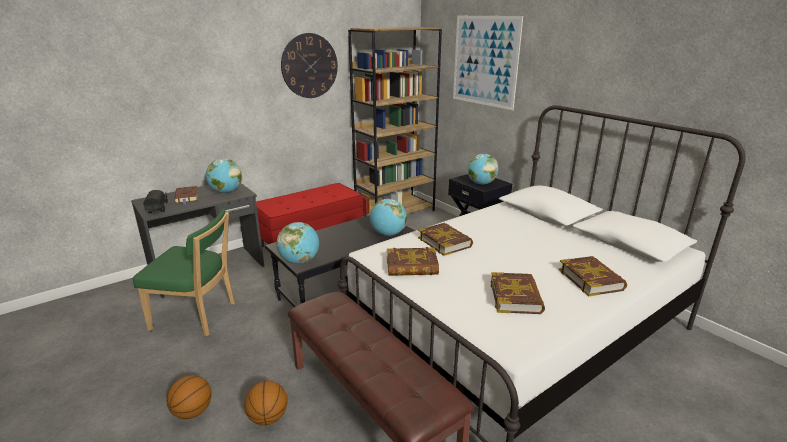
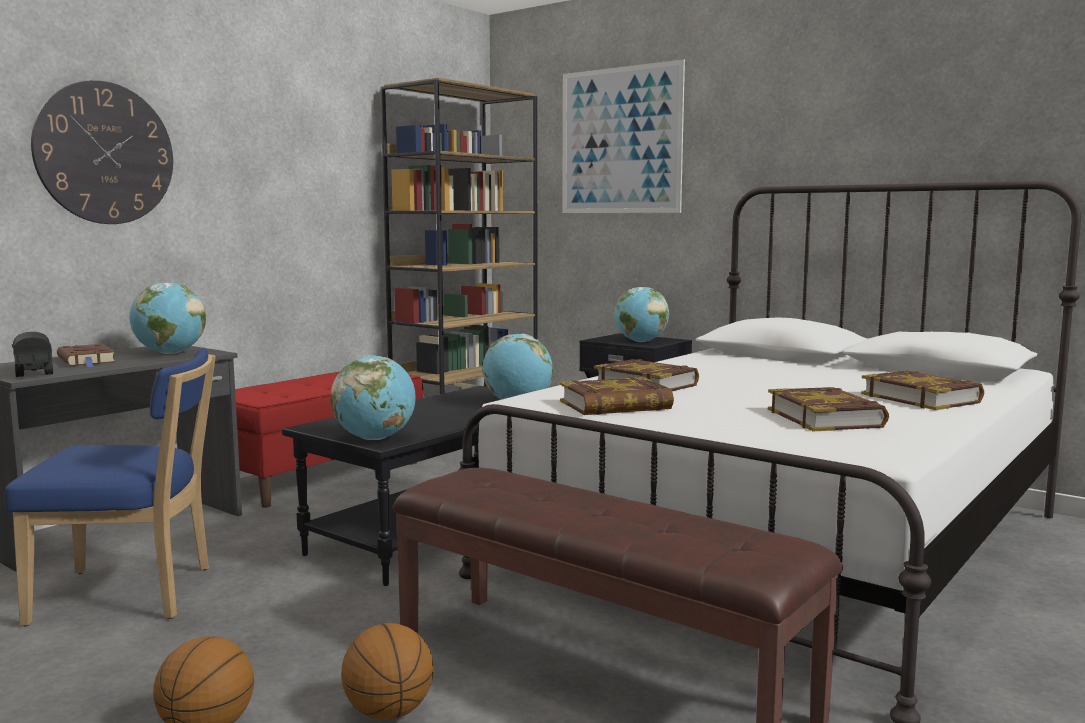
camera: 15 degrees left, 15 degrees down
(197, 317) = (132, 595): green chair -> blue chair
(309, 66) = (315, 141): wall clock -> wall clock (105, 153)

